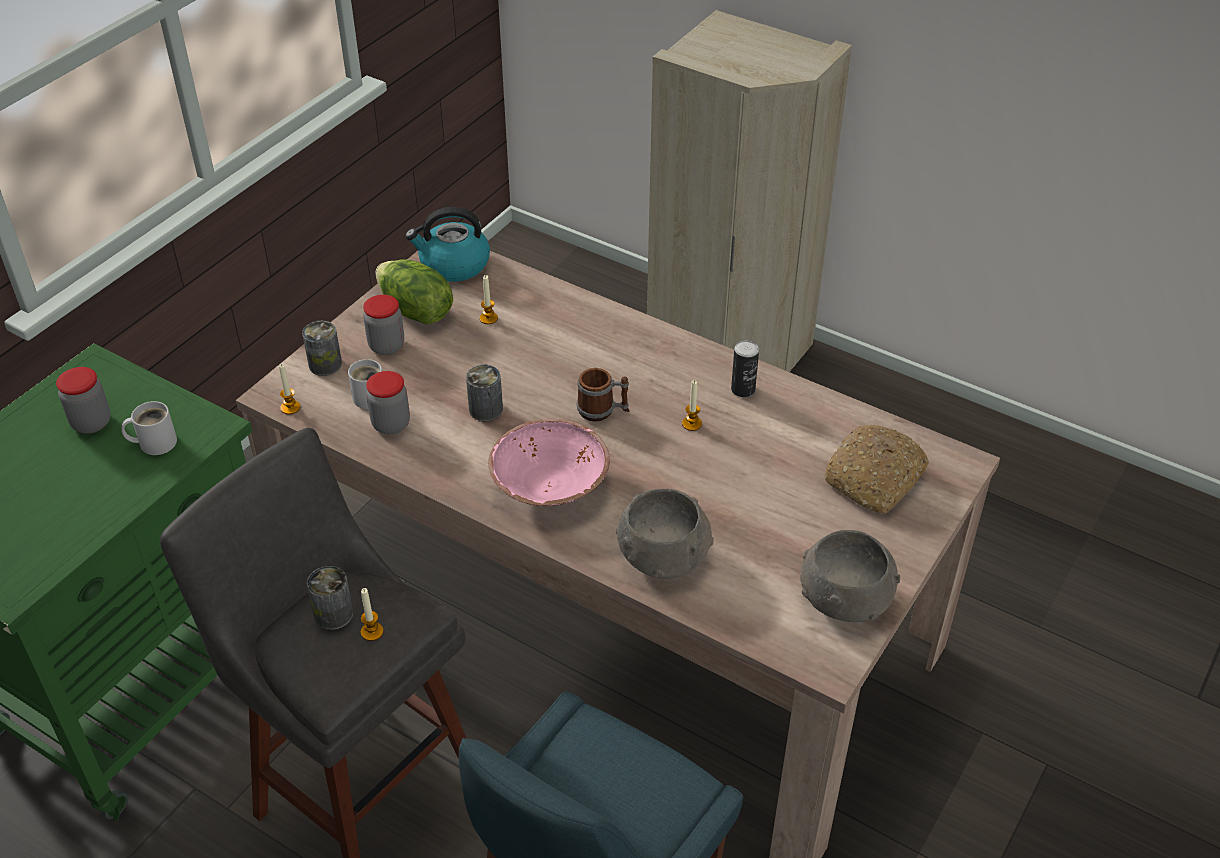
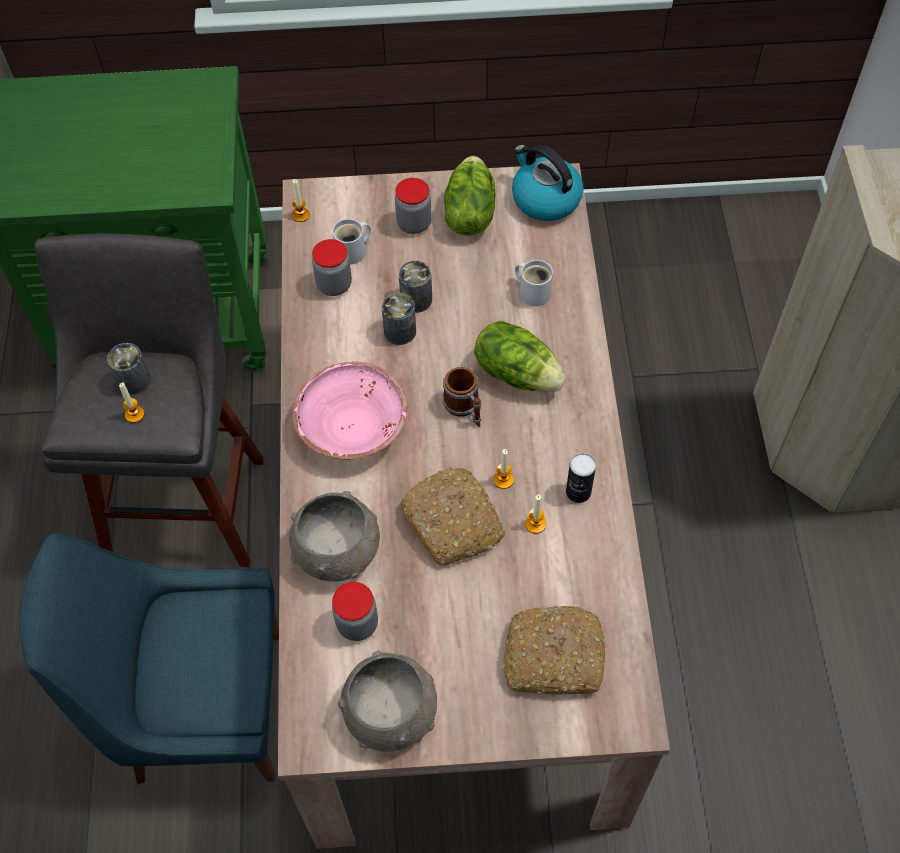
camera: 55 degrees right, 15 degrees up
(91, 423) = (162, 124): jar -> jar (357, 624)
(154, 442) = (171, 169): white mug -> white mug (533, 291)
(325, 364) = (362, 202): can -> can (416, 299)
(488, 318) = (503, 263): candle -> candle (535, 524)
(600, 365) = (517, 372): none -> lettuce
(703, 472) = (454, 522): none -> bread

